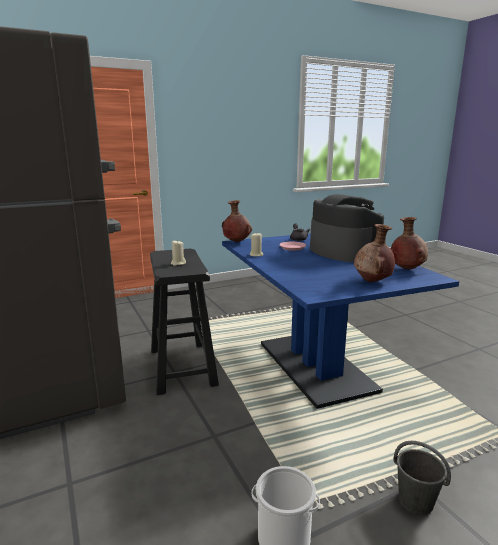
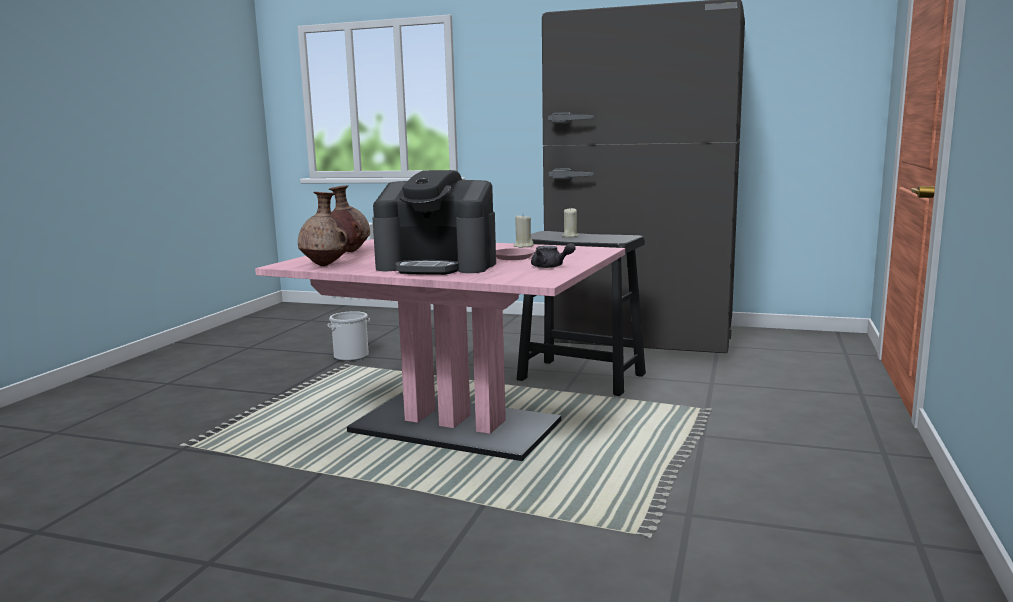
camera: 135 degrees right, 5 degrees down
(236, 242) = (601, 249): brown vase -> none
(315, 366) = (455, 427): blue dining table -> pink dining table
(415, 501) = (278, 387): grey bucket -> none

